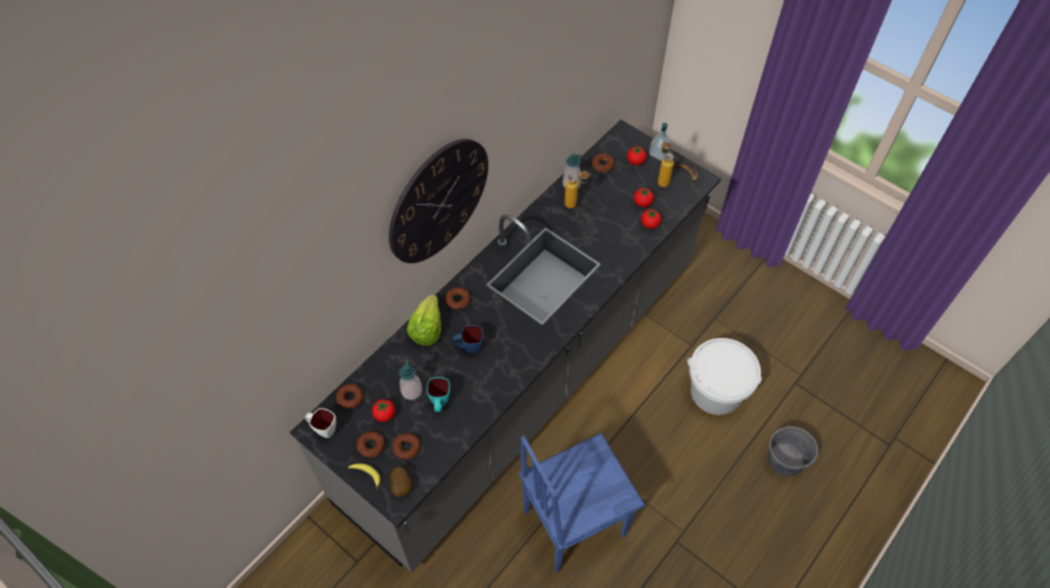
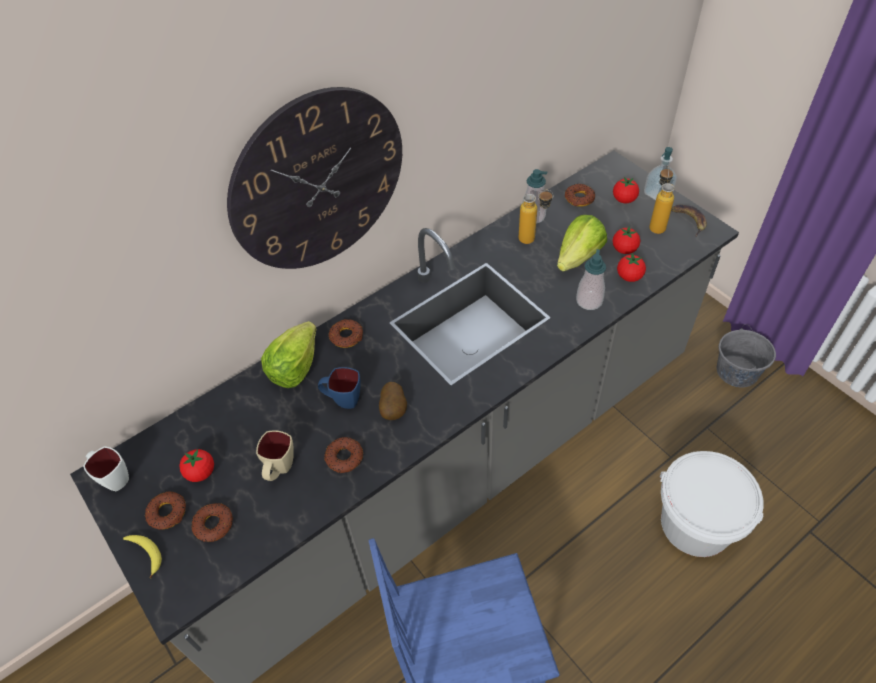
camera: 15 degrees right, 5 degrees down
(350, 398) = (164, 441): donut -> donut (344, 457)
(402, 486) = (188, 581): potato -> potato (394, 410)
(411, 391) = (247, 446): soap dispenser -> soap dispenser (589, 301)
(440, 403) = (279, 470): turquoise mug -> beige mug
(611, 214) = (578, 257): none -> lettuce
(785, 460) = (784, 639): grey bucket -> grey bucket (737, 372)

